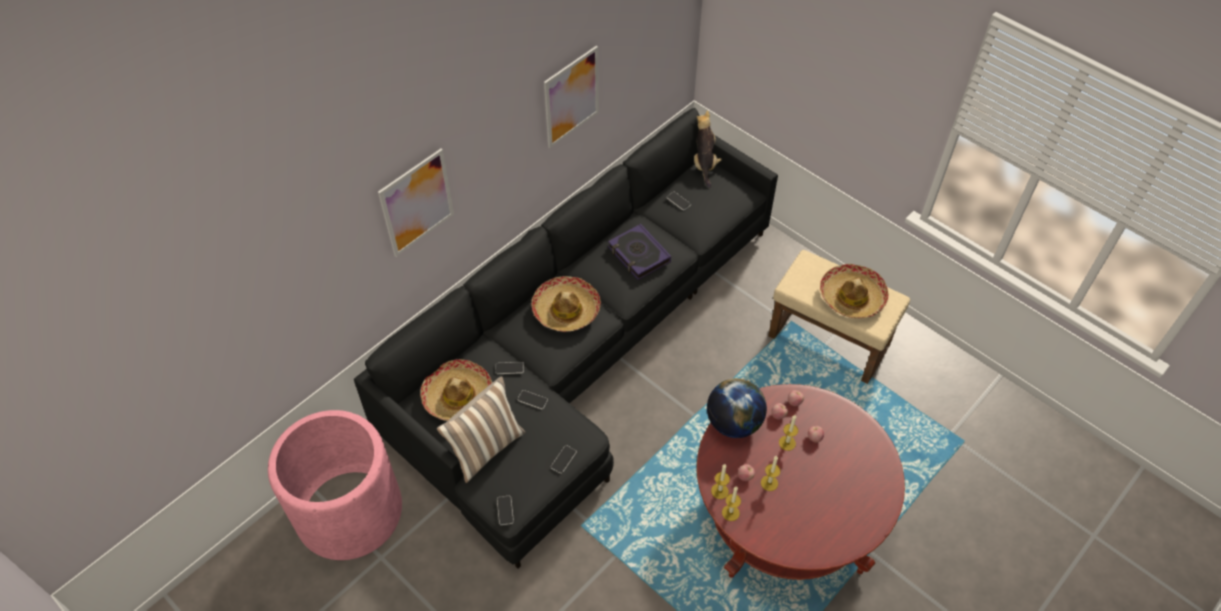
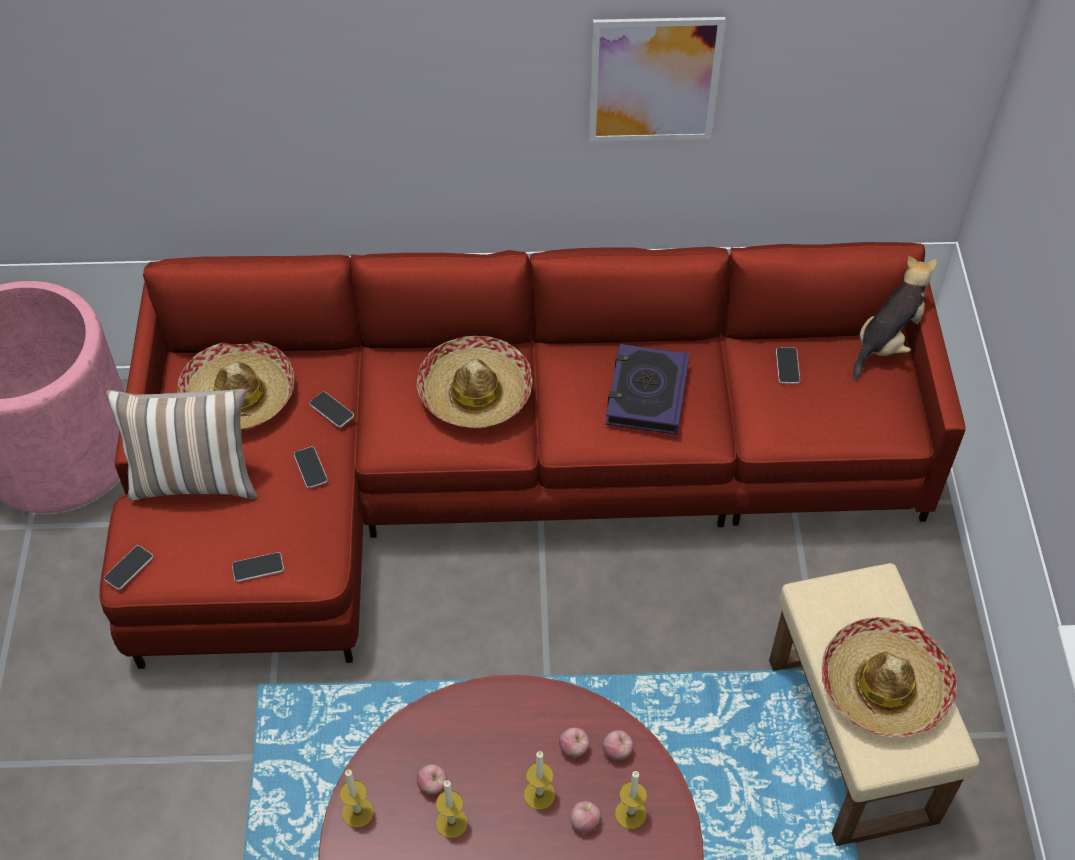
camera: 45 degrees right, 0 degrees up
(417, 202) = (298, 80): picture -> none
(577, 352) = (497, 478): black sofa -> red sofa
(719, 491) = (378, 773): candle -> candle (630, 814)
(733, 423) = (503, 705): globe -> none

